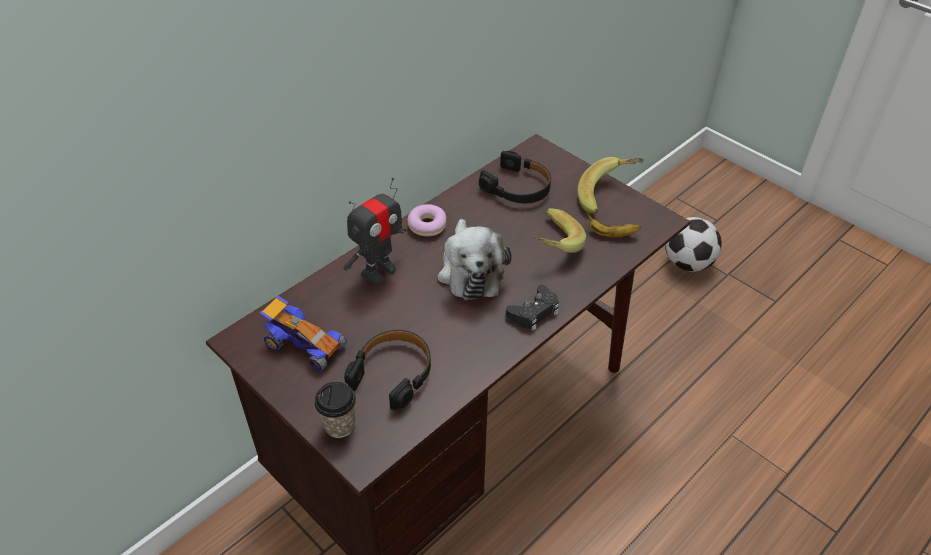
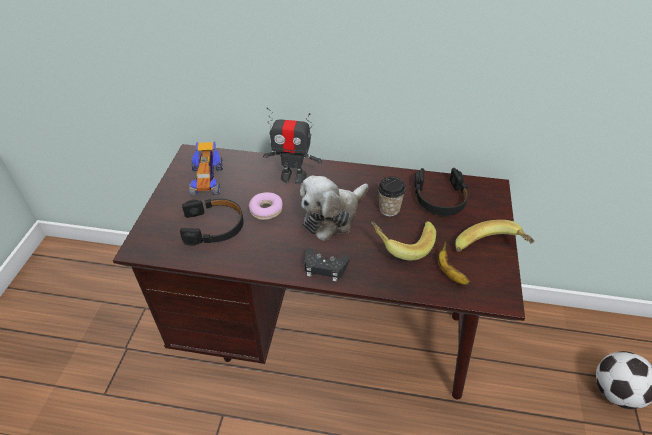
camera: 55 degrees right, 0 degrees up
(339, 425) = (157, 225): cup -> cup (389, 209)
(427, 225) = (354, 176): donut -> donut (266, 210)

